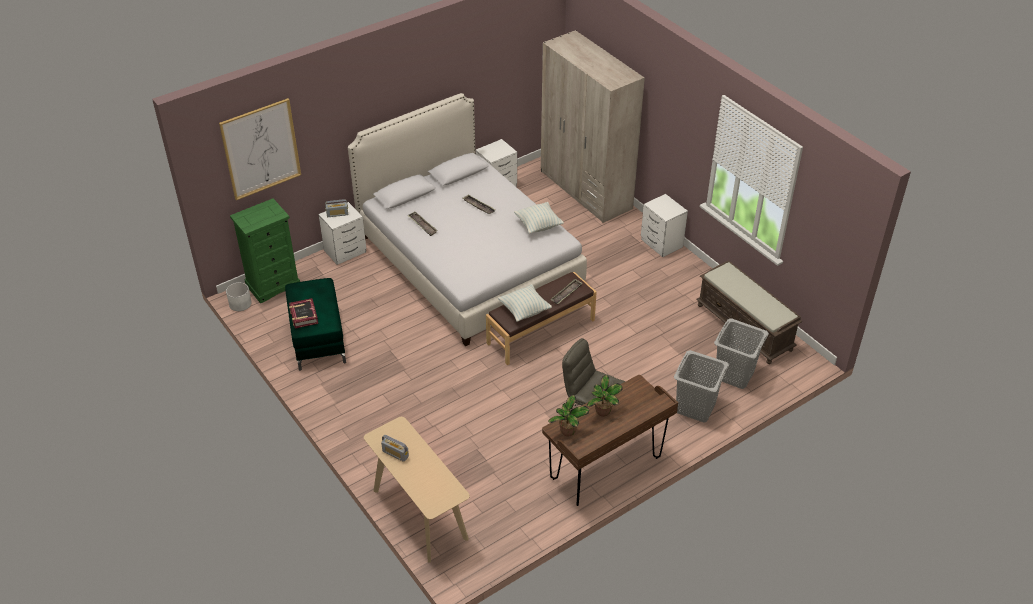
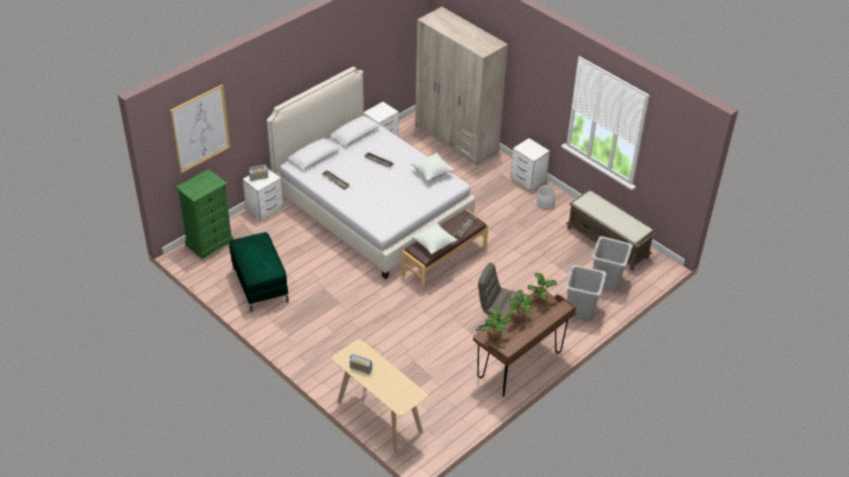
camera: 10 degrees left, 0 degrees up
(240, 304) = (185, 261): white planter -> white planter (545, 202)
(303, 316) = (252, 266): book -> none
(636, 390) = (540, 300): none -> potted plant

